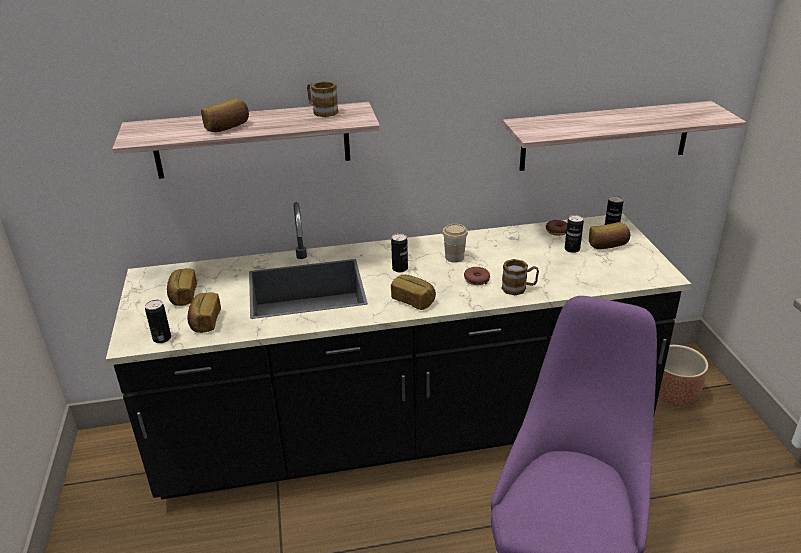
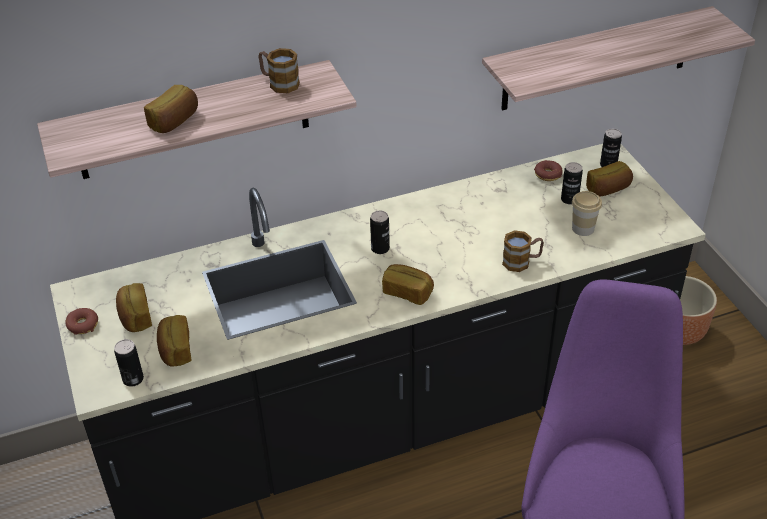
camera: 10 degrees left, 10 degrees up
(454, 257) = (439, 225): cup -> cup (583, 228)
(476, 280) = (472, 255): donut -> donut (83, 325)

